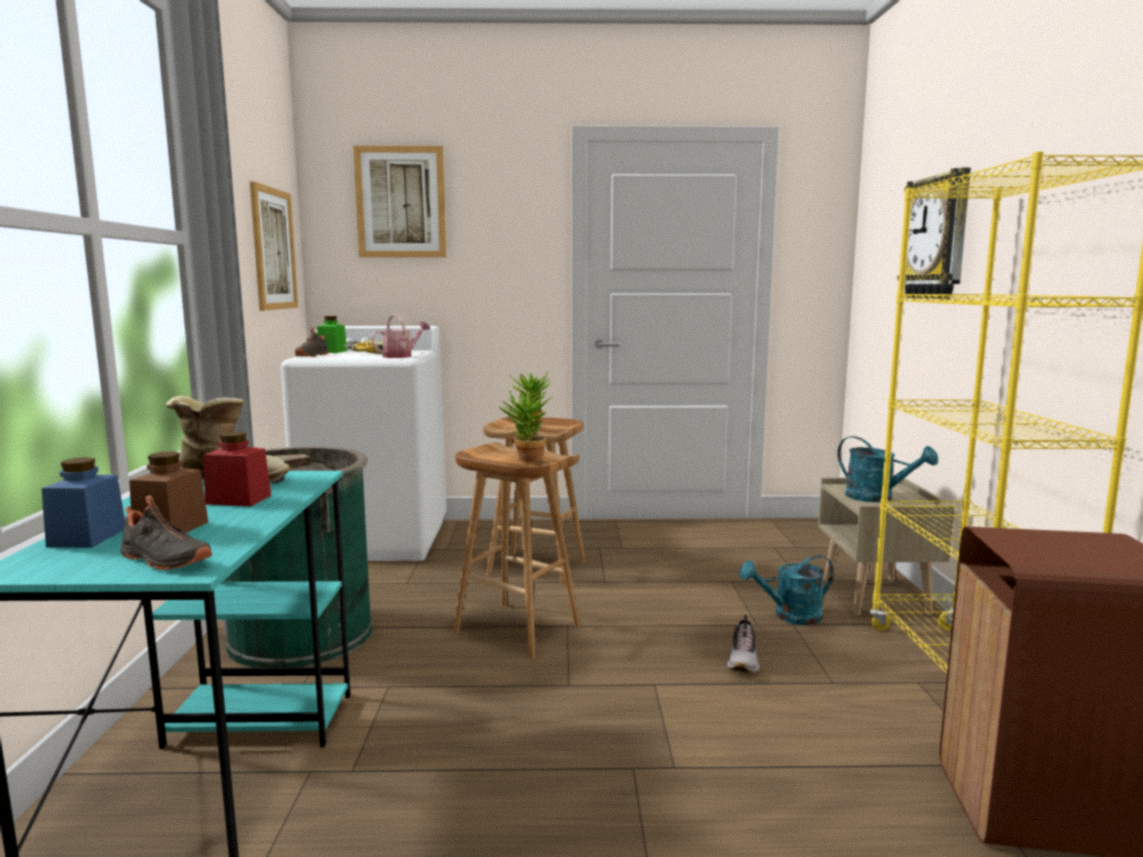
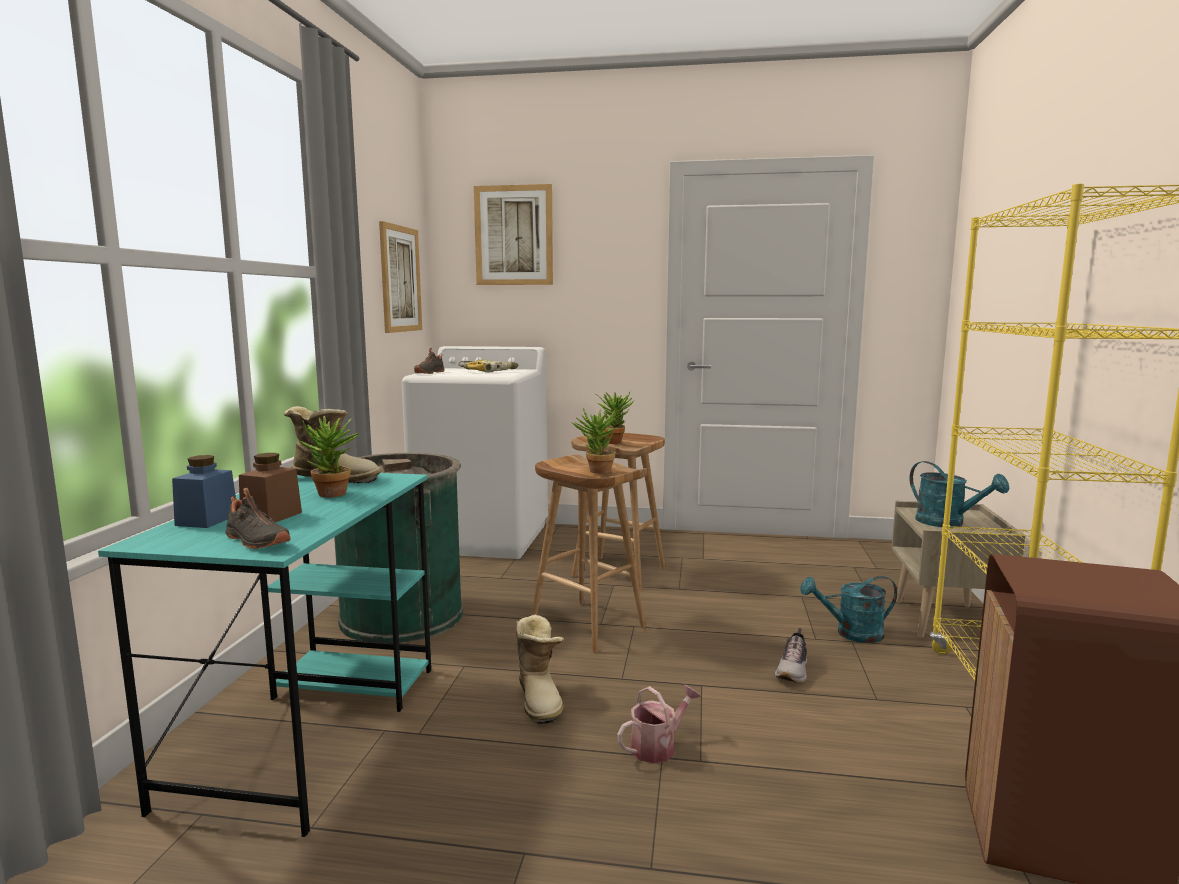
camera: 10 degrees right, 0 degrees up
(238, 500) = (333, 495): red jar -> potted plant
(332, 351) = (449, 369): green jar -> none
(401, 356) = (505, 374): watering can -> watering can (658, 746)
(484, 715) = (541, 698): none -> boot
(937, 238) = (1022, 264): wall clock -> none

